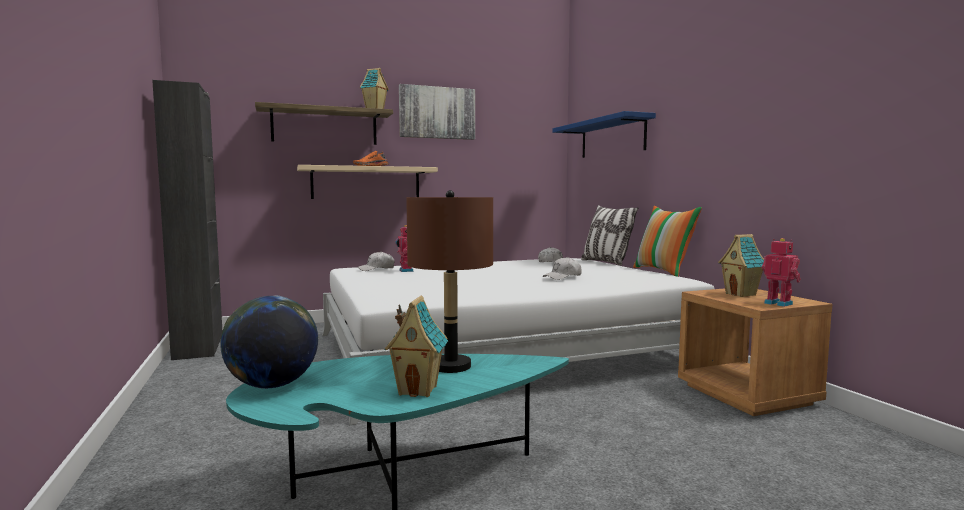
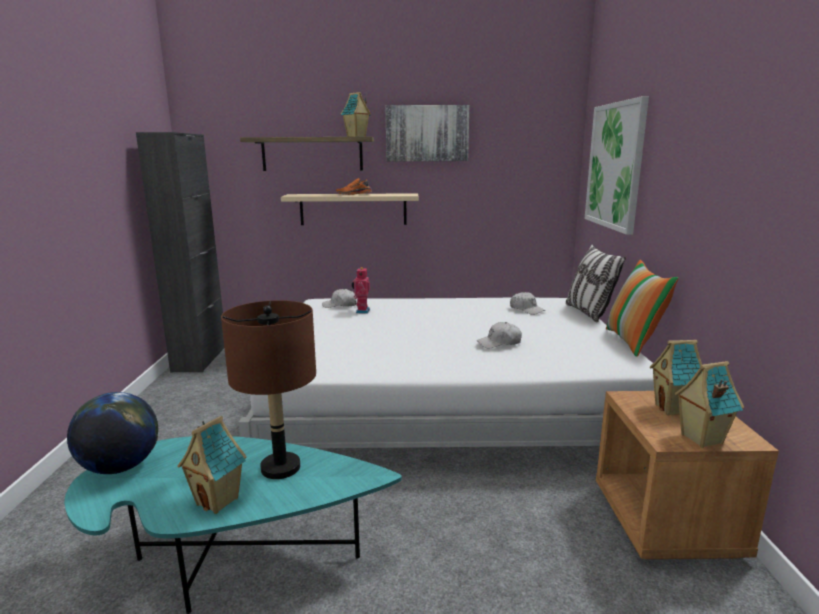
camera: 20 degrees right, 10 degrees up
(612, 138) = (615, 166): blue shelf -> picture
(779, 303) = (700, 439): toy robot -> toy house

